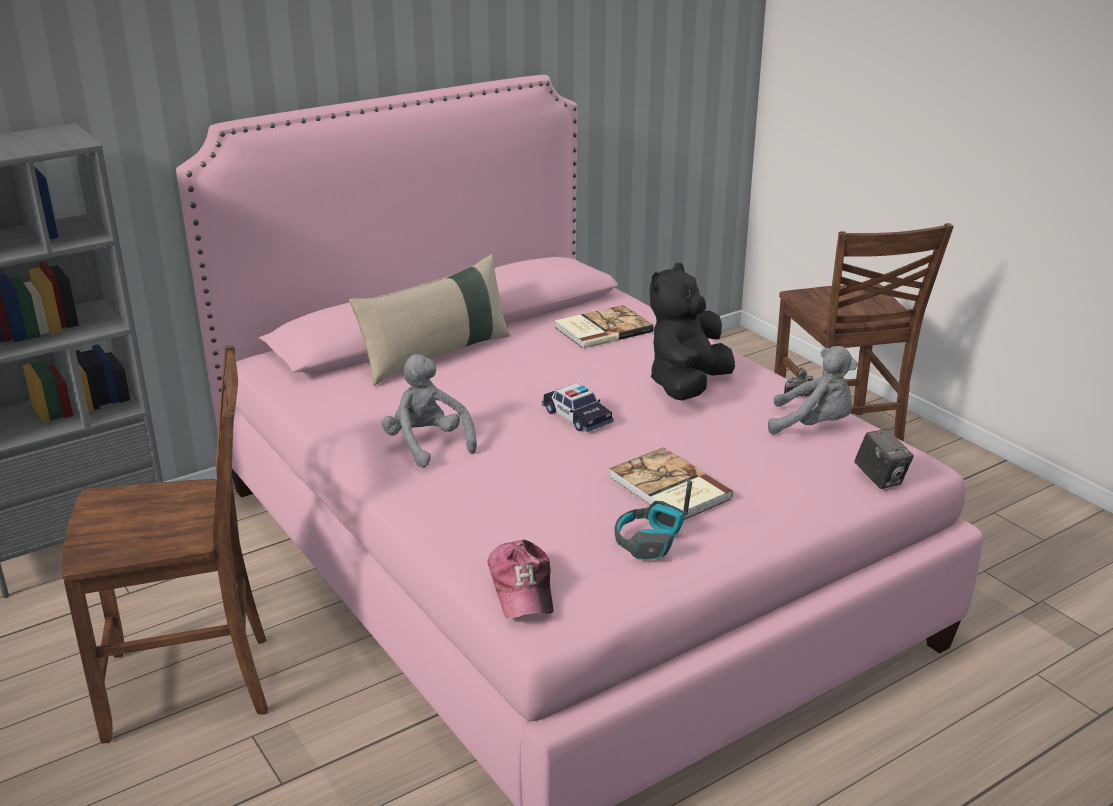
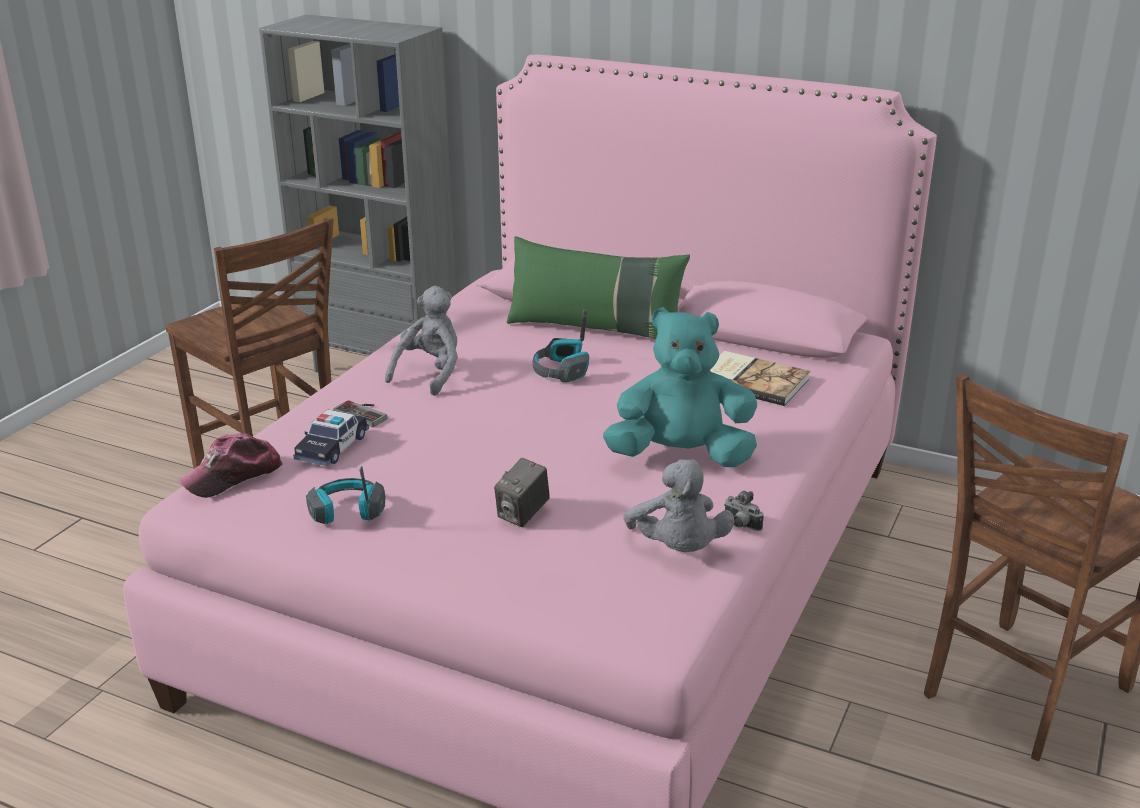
camera: 60 degrees right, 0 degrees up
(436, 355) = (596, 329): beige pillow -> green pillow
(468, 494) = (365, 413): none -> game controller
(498, 389) = (562, 371): none -> headphones
(577, 417) = (547, 419): toy car -> toy car (332, 447)
(668, 489) = (451, 498): book -> none
(687, 386) = (681, 456): black plush toy -> turquoise plush toy
(880, 479) = (595, 617): camera -> camera (523, 515)

